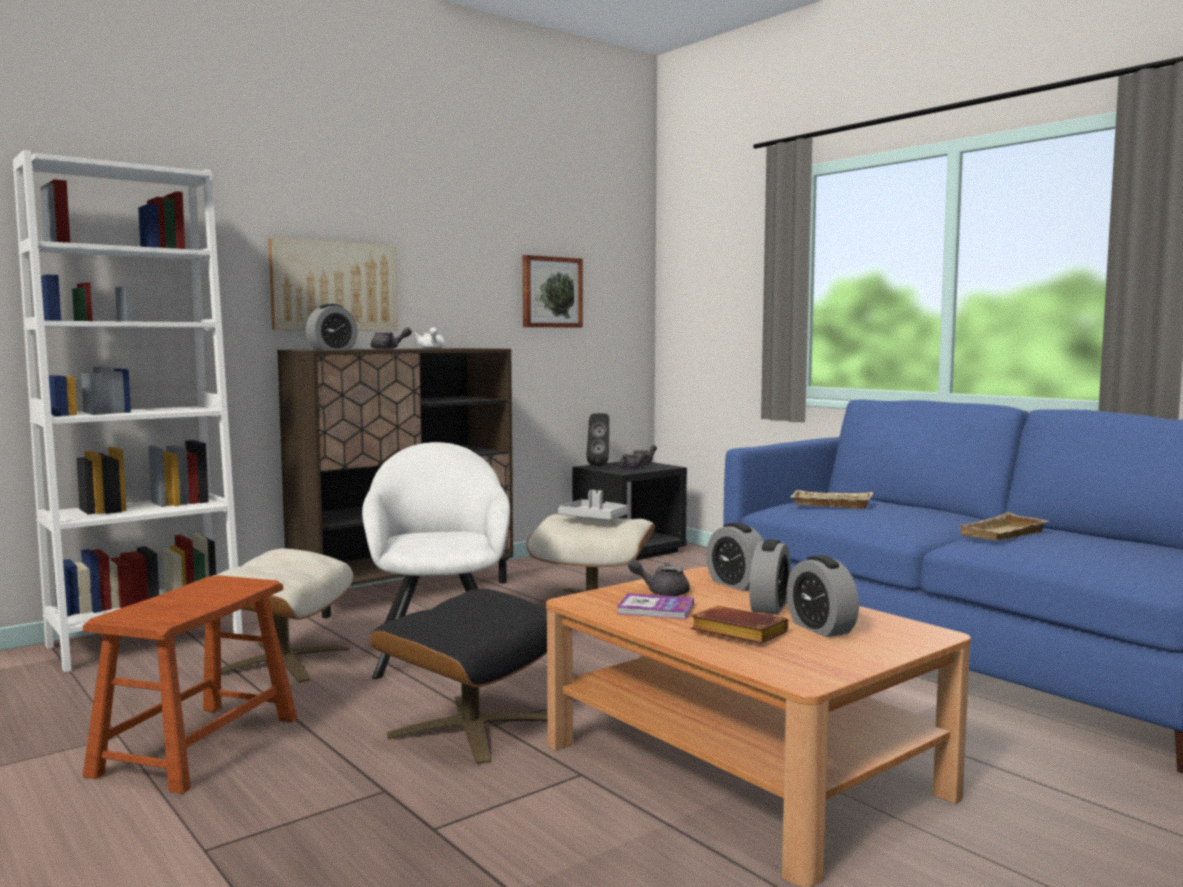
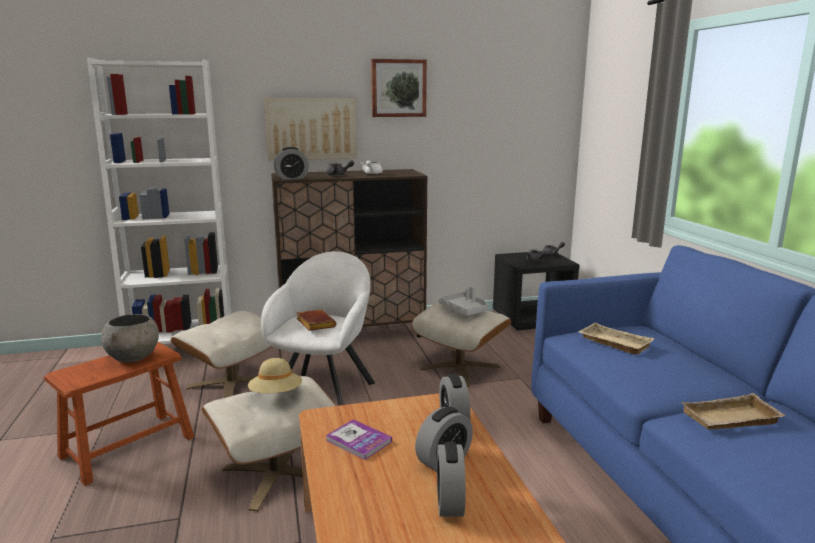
camera: 25 degrees right, 10 degrees up
(212, 591) = (134, 358): none -> grey bowl
(470, 605) = (276, 395): none -> beige hat
(470, 728) = (276, 473): black ottoman -> beige ottoman
(551, 292) = (484, 125): picture -> picture (398, 88)
(599, 465) = (515, 255): black speaker -> none
(662, 592) = (388, 419): grey teapot -> none
(735, 633) = (377, 490): brown book -> brown book (314, 324)

